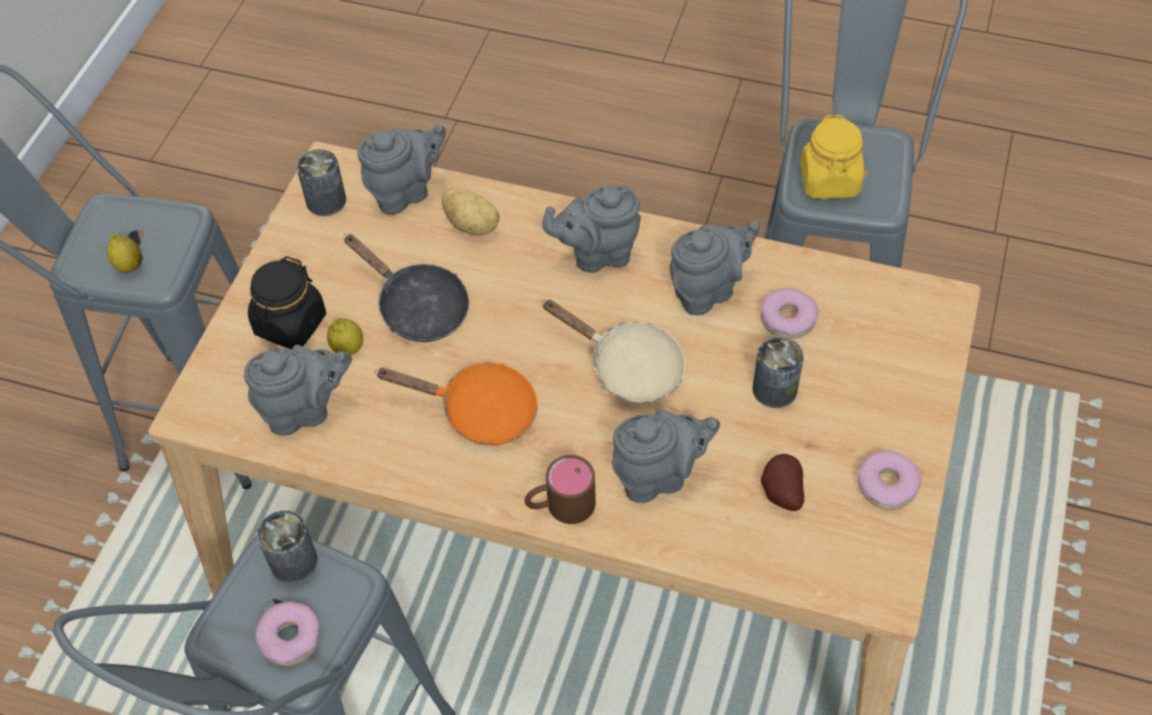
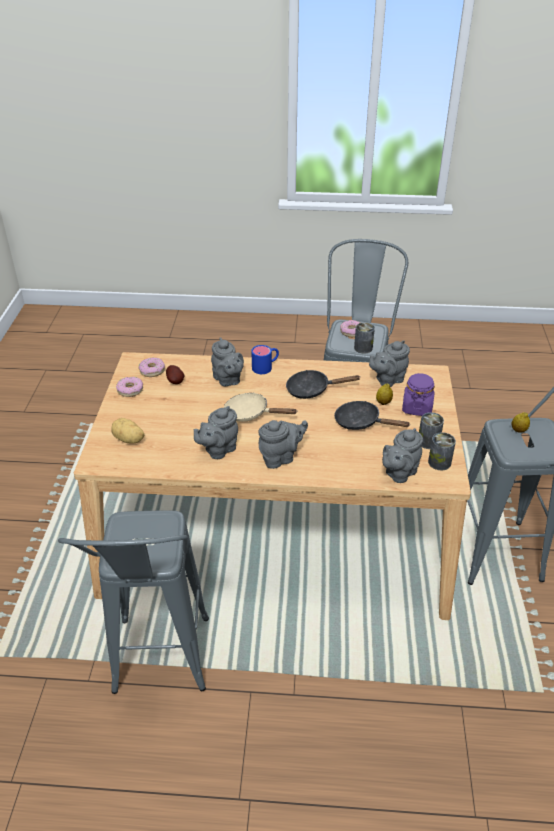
camera: 165 degrees right, 15 degrees down
(290, 324) = (417, 407): black jar -> purple jar
(472, 224) = (353, 462): potato -> potato (128, 440)
(479, 411) = (312, 390): orange frying pan -> black frying pan
(560, 506) = (266, 367): brown mug -> blue mug
(658, 476) = (228, 380): grey teapot -> grey teapot turned 90 degrees counterclockwise
(774, 389) = (180, 415): can -> can (428, 441)
(788, 319) = (176, 443): donut -> donut (152, 371)
(829, 181) = (154, 530): yellow jar -> none

